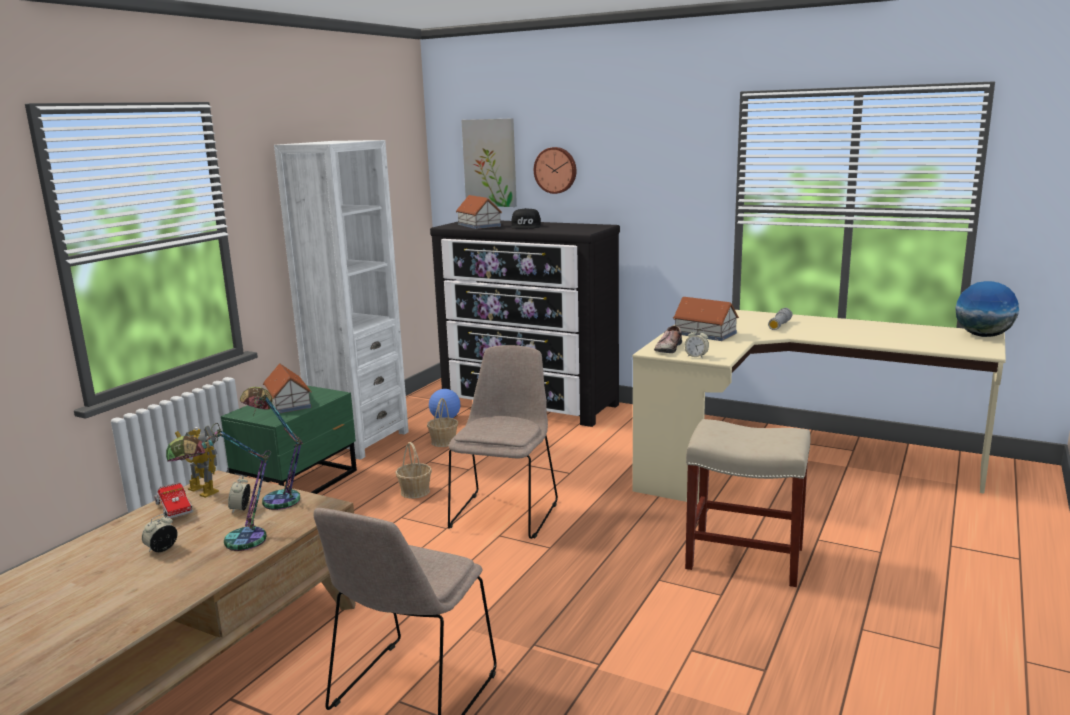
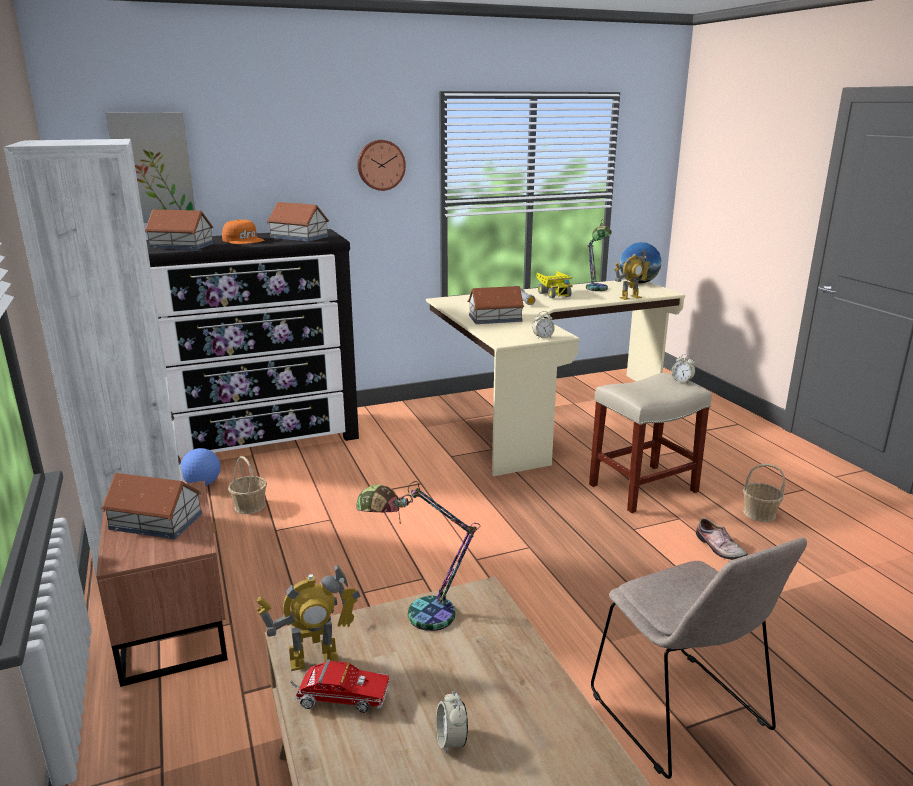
camera: 50 degrees left, 5 degrees up
(232, 544) = (502, 681): table lamp -> table lamp (596, 290)
(241, 509) = (413, 647): alarm clock -> alarm clock (682, 381)
(300, 484) = (176, 623): green nightstand -> brown nightstand
(415, 491) = (324, 563): basket -> basket (759, 513)
(505, 513) = (442, 539): beige chair -> none
(526, 226) = (243, 240): black cap -> orange cap
(556, 170) = (246, 173): wall clock -> wall clock (380, 165)
(569, 228) = (299, 237): none -> toy house
(667, 348) = (505, 336): shoe -> shoe (718, 548)
(835, 326) = (554, 294): none -> toy truck
(915, 347) = (630, 297): none -> toy robot

